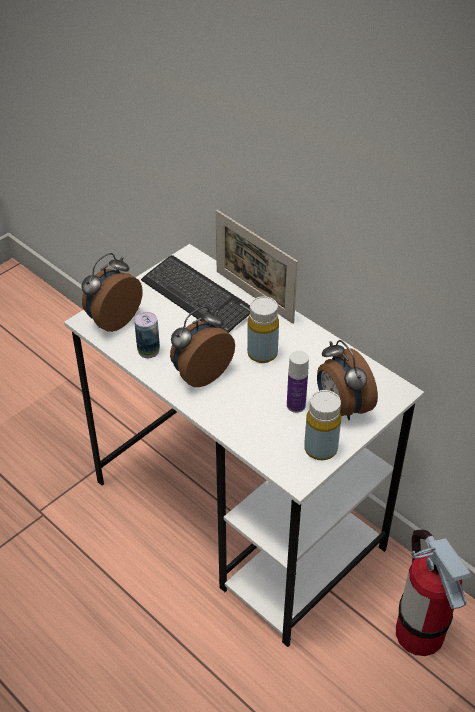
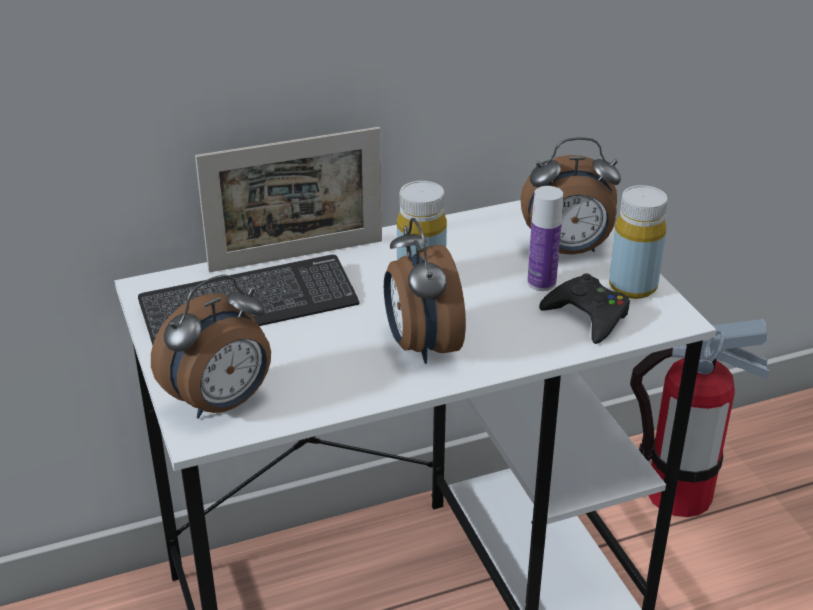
camera: 65 degrees left, 10 degrees down
(112, 320) = (222, 403): alarm clock -> alarm clock turned 105 degrees counterclockwise
(148, 351) = (330, 383): can -> none
(274, 435) = (587, 315): none -> black game controller

